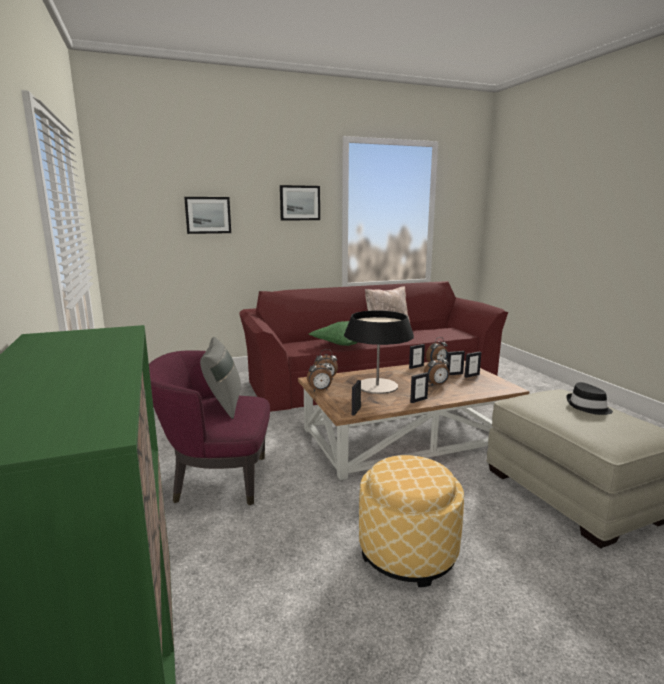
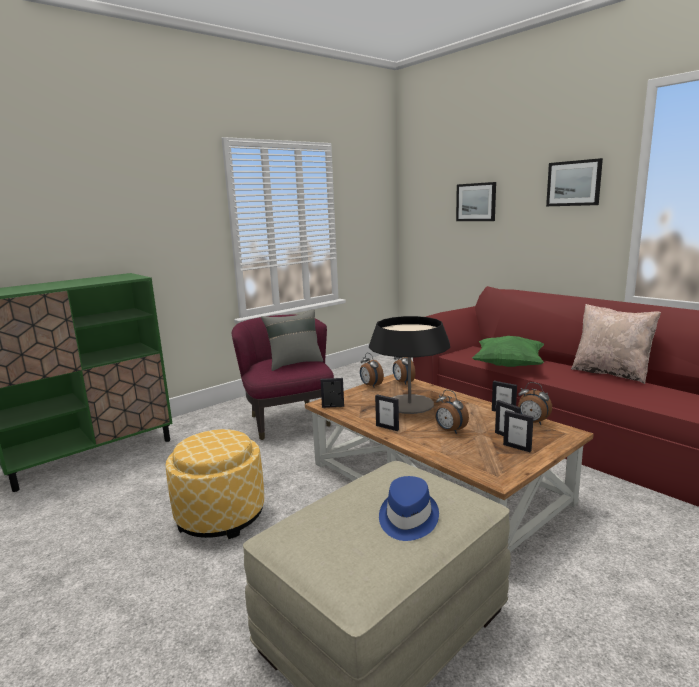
camera: 70 degrees right, 0 degrees up
(587, 407) = (407, 518): black hat -> blue hat

